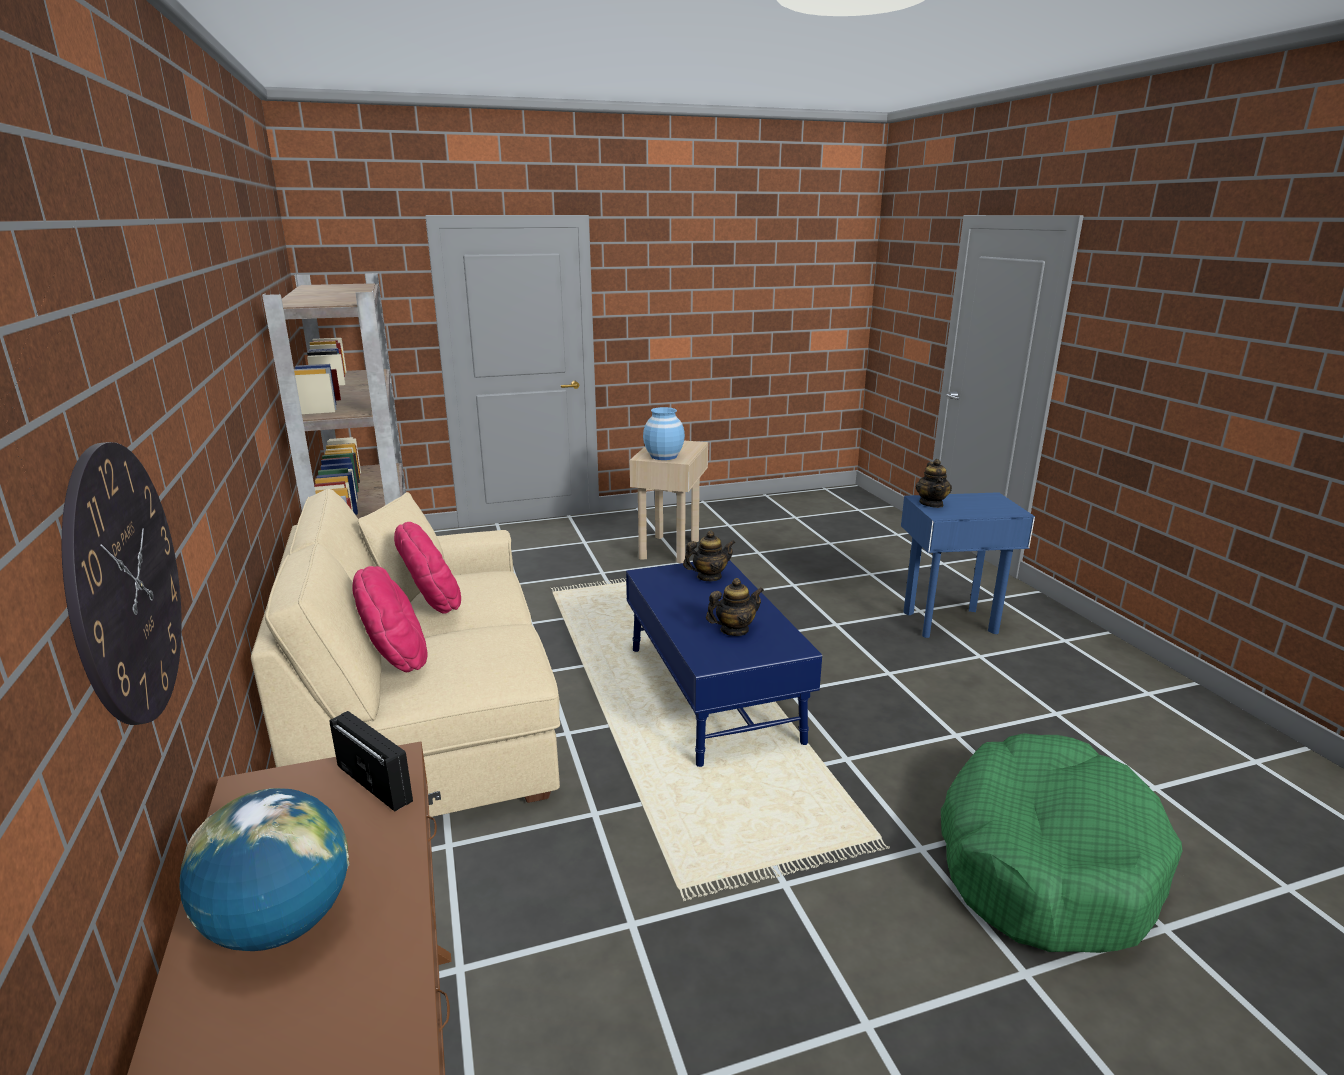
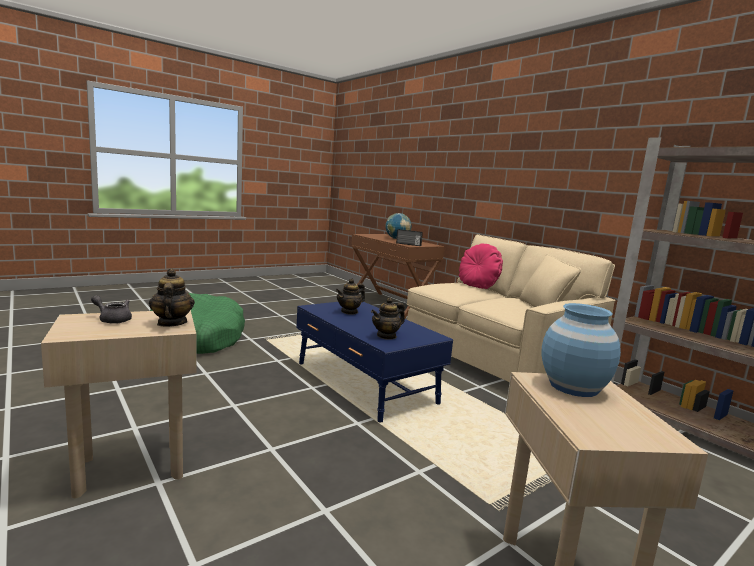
camera: 160 degrees right, 10 degrees down
(125, 583) = (443, 187): wall clock -> none
(432, 607) = (506, 299): pink pillow -> none
(950, 622) = (131, 467): blue side table -> beige side table
(982, 508) = (113, 319): none -> grey teapot

